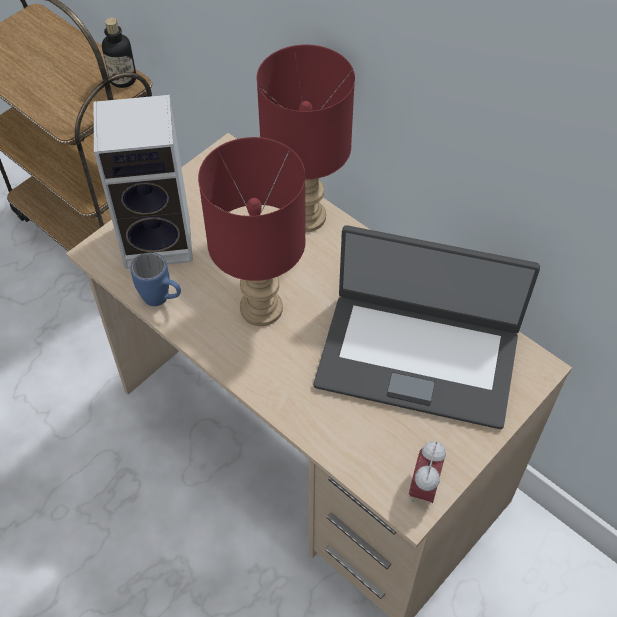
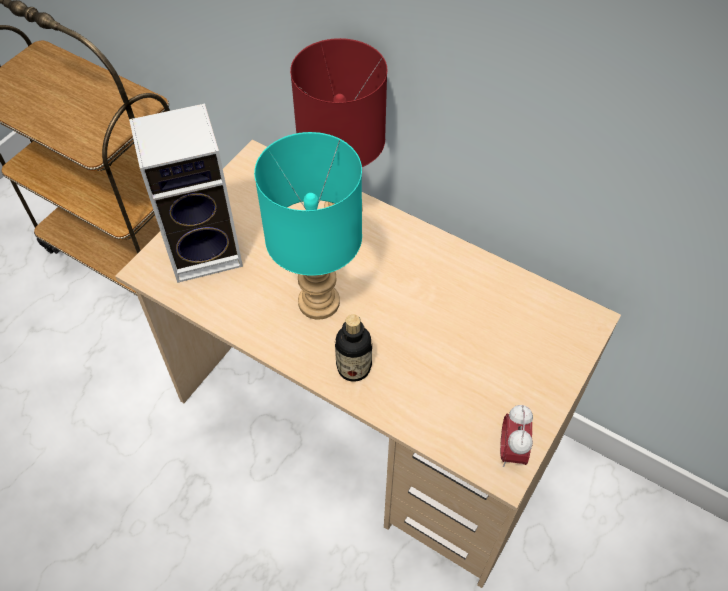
camera: 10 degrees left, 0 degrees up
(123, 79) = (140, 102): bottle -> bottle (354, 368)
(162, 300) = (220, 308): blue mug -> none
(259, 309) = (317, 303): red table lamp -> turquoise table lamp
(418, 357) = (477, 326): laptop -> none

